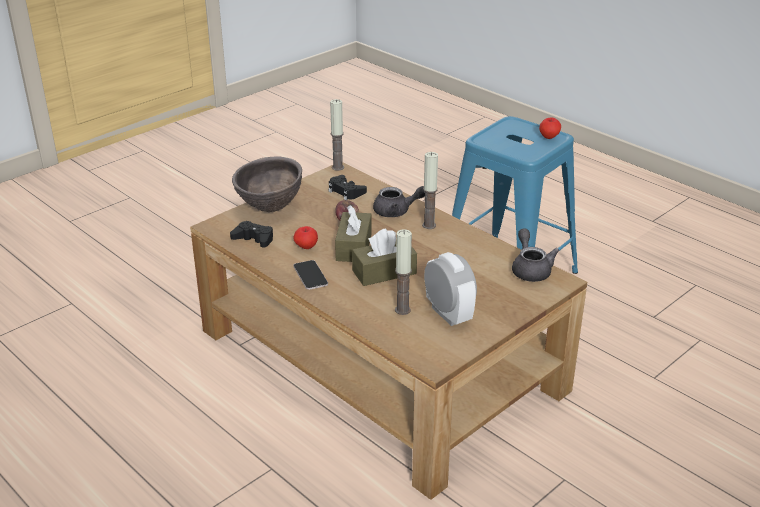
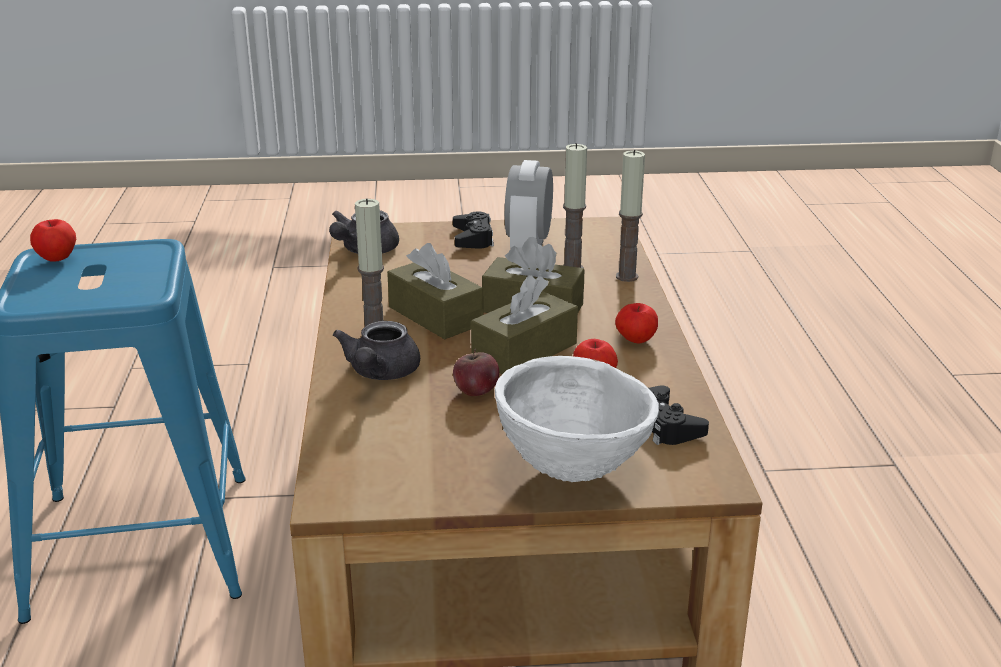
camera: 140 degrees left, 5 degrees down
(270, 208) = (573, 471): brown bowl -> white bowl
(310, 275) = (635, 340): phone -> apple
(338, 167) = (323, 506): candle -> candle (626, 276)
(346, 191) = (396, 444): black game controller -> black game controller (473, 238)
(397, 212) = (380, 373): grey teapot -> grey teapot turned 120 degrees counterclockwise
(422, 247) = (435, 316): none -> brown tissue box

